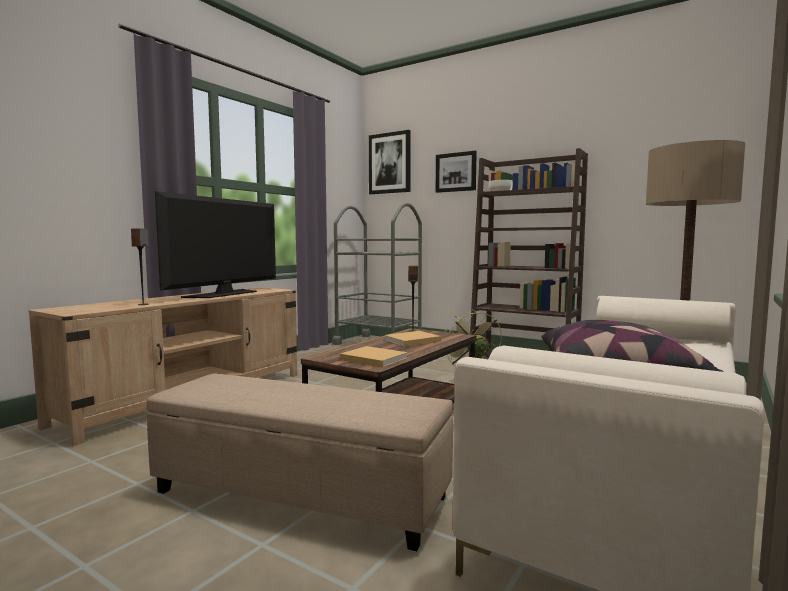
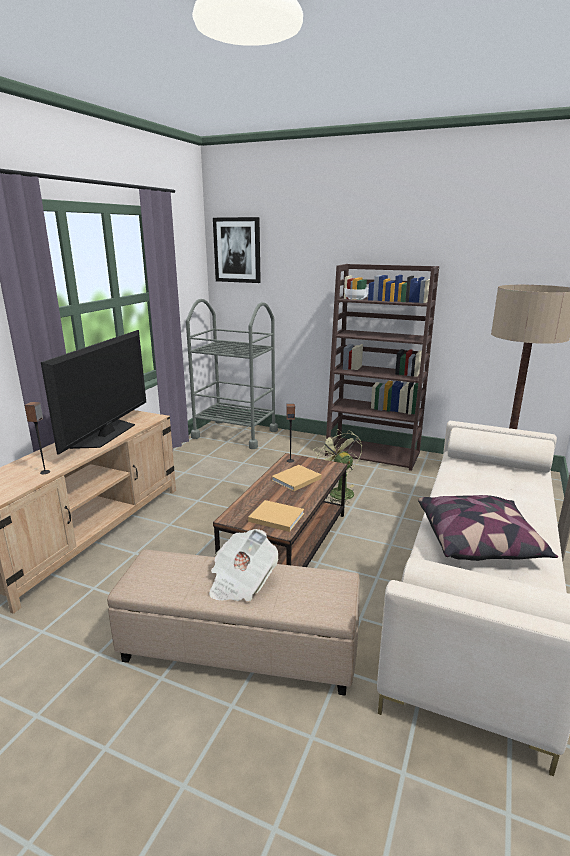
camera: 10 degrees left, 15 degrees up
(303, 395) = (241, 582): none -> newspaper
(456, 172) = (308, 268): picture -> none

